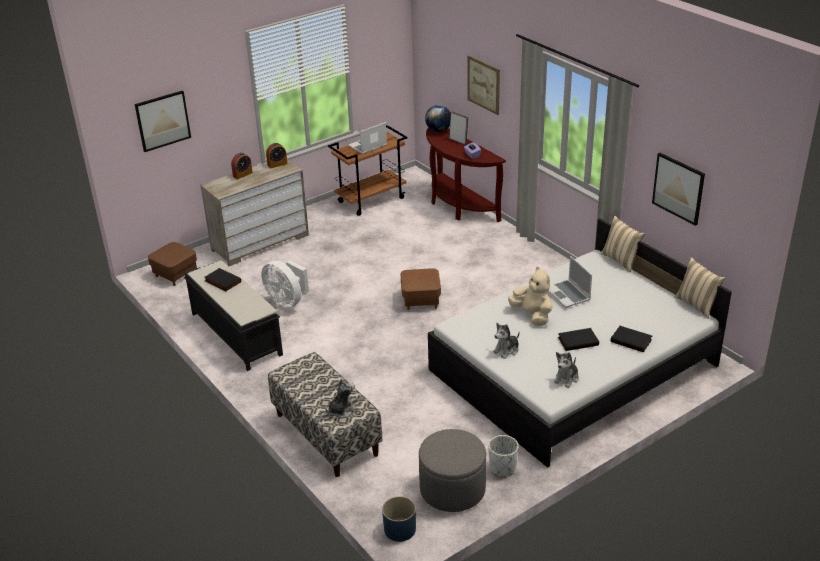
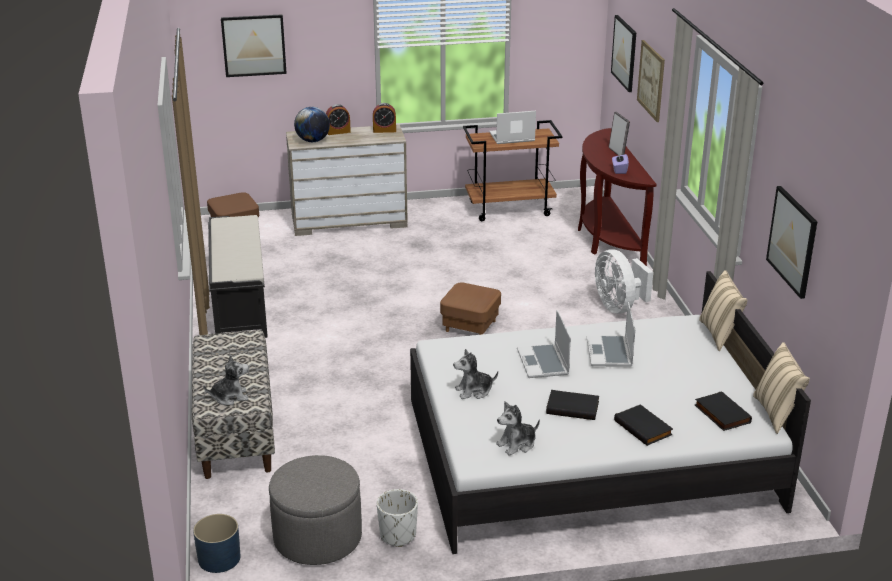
camera: 25 degrees right, 5 degrees down
(222, 282) = (236, 235): black book -> black book (721, 414)
(287, 301) = (322, 286): white fan -> white fan (618, 306)
(438, 130) = (604, 137): globe -> globe (312, 141)
(443, 65) = (624, 53): none -> picture
(532, 315) = (543, 363): beige plush toy -> laptop

